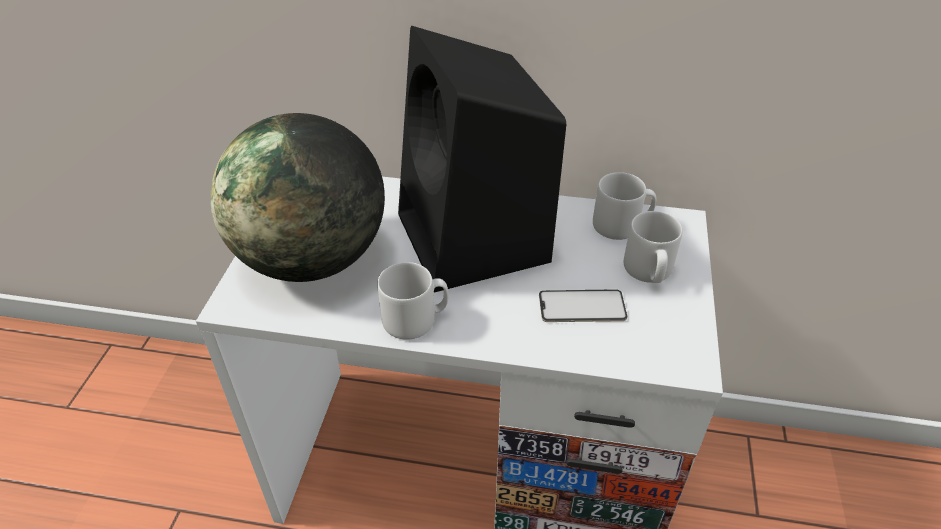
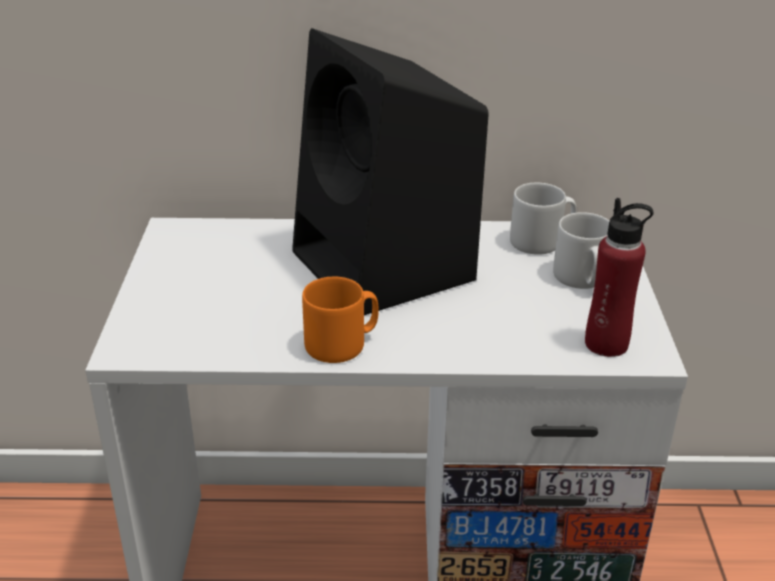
camera: 10 degrees left, 10 degrees down
(312, 260) = (207, 301): globe -> none
(415, 319) = (342, 344): grey mug -> orange mug
(582, 306) = (520, 316): phone -> none
(654, 347) = (606, 344): none -> red bottle

